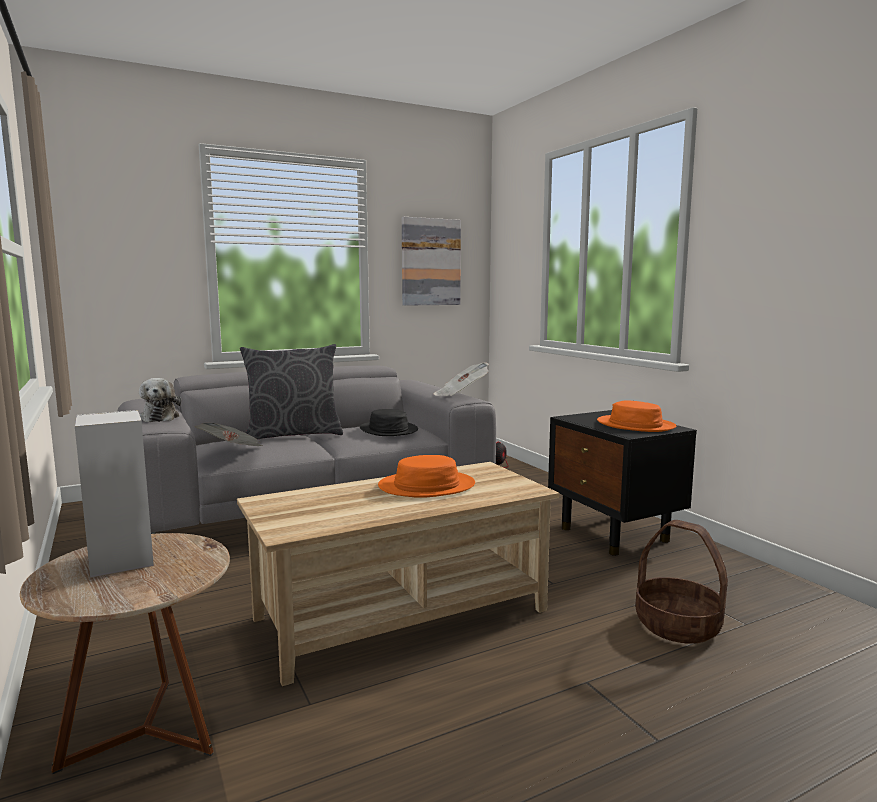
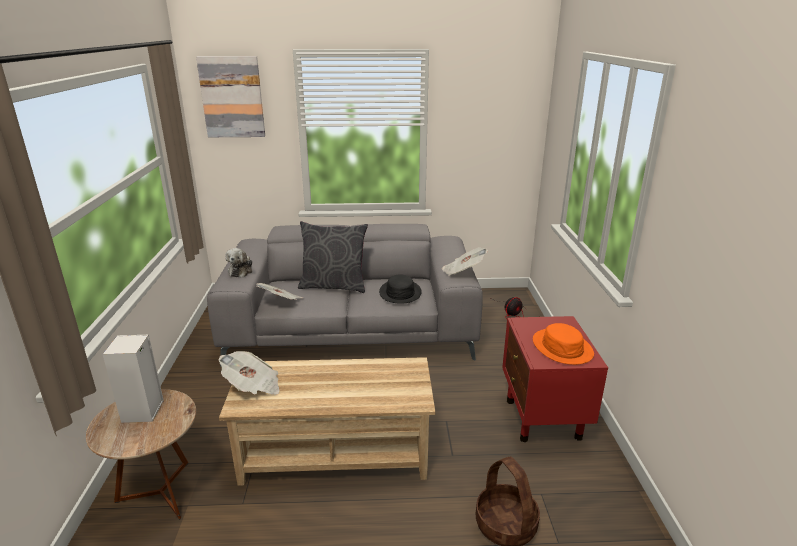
camera: 25 degrees right, 15 degrees up
(287, 513) = (253, 386): none -> newspaper
(427, 486) = (356, 378): orange hat -> none
(430, 262) = (485, 134): picture -> picture (232, 97)
(615, 535) = (543, 419): black nightstand -> red nightstand

